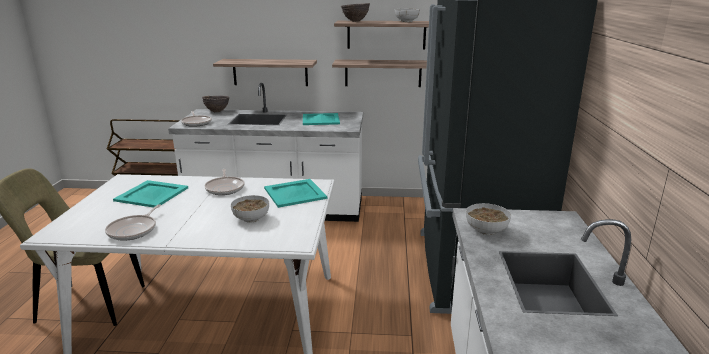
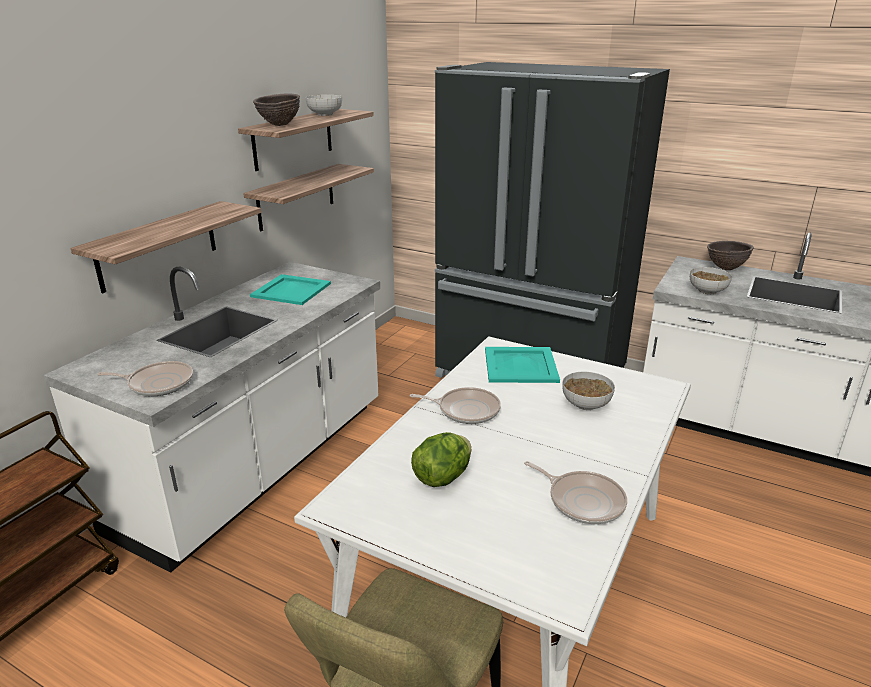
camera: 65 degrees left, 5 degrees up
(151, 194) = (442, 477): turquoise tray -> lettuce
(217, 111) = (106, 357): brown bowl -> brown bowl (725, 268)

